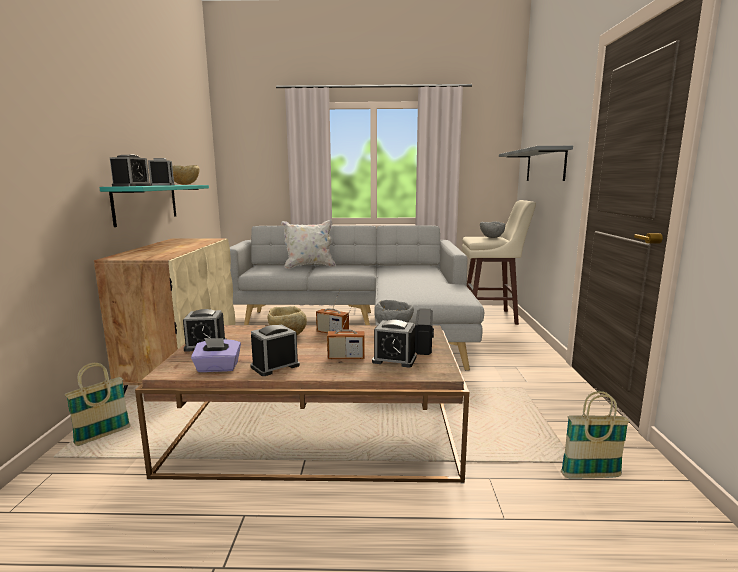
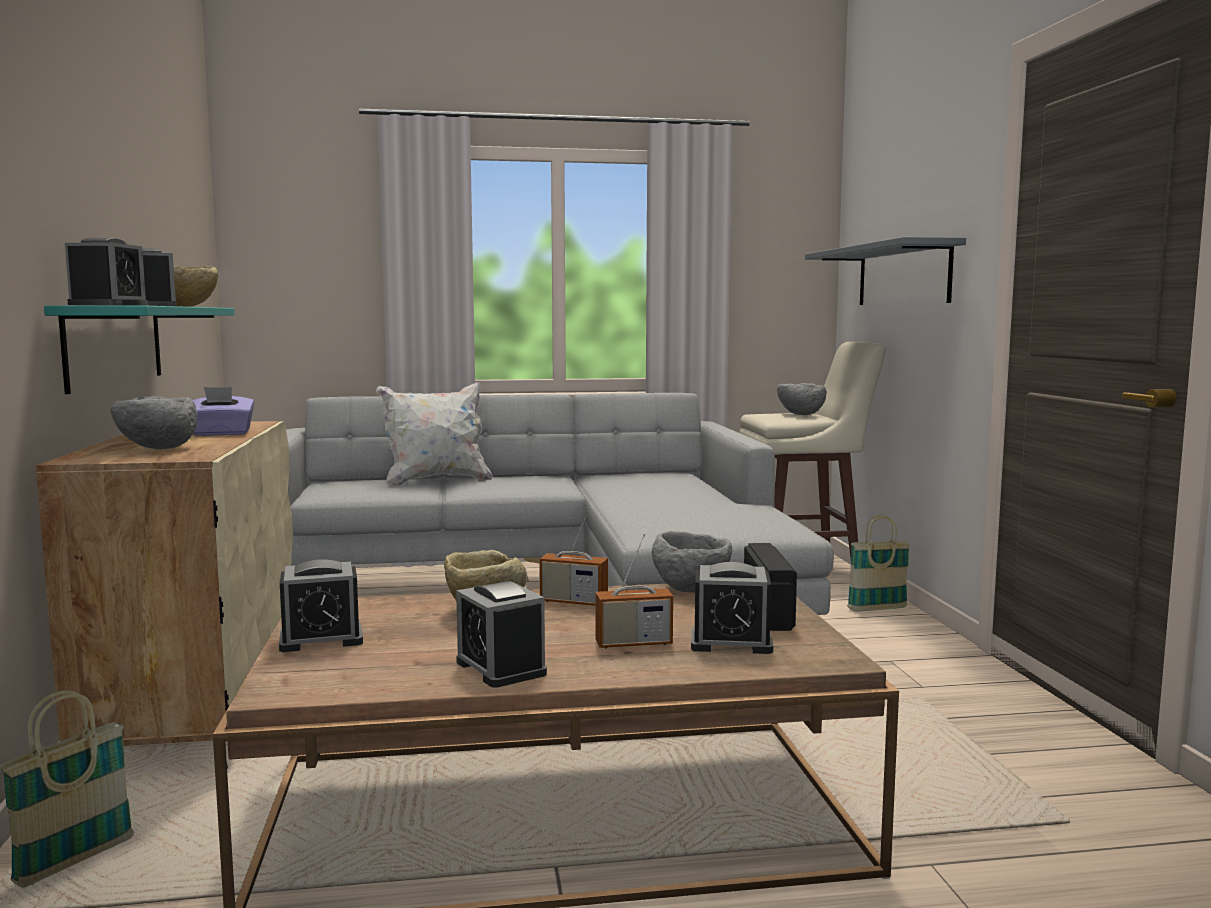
camera: 10 degrees left, 5 degrees down
(153, 253) = (157, 449): none -> grey bowl
(217, 368) = (381, 679): purple tissue box -> purple tissue box (221, 434)
(275, 366) = (500, 668): alarm clock -> alarm clock turned 75 degrees counterclockwise
(590, 476) = (1107, 842): basket -> basket (877, 609)

